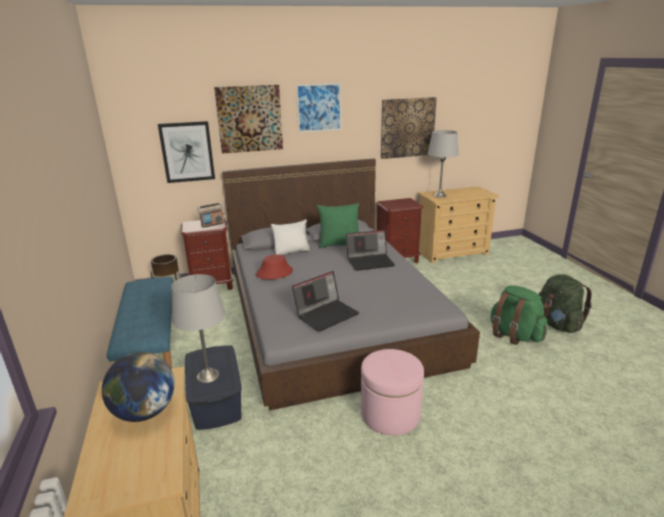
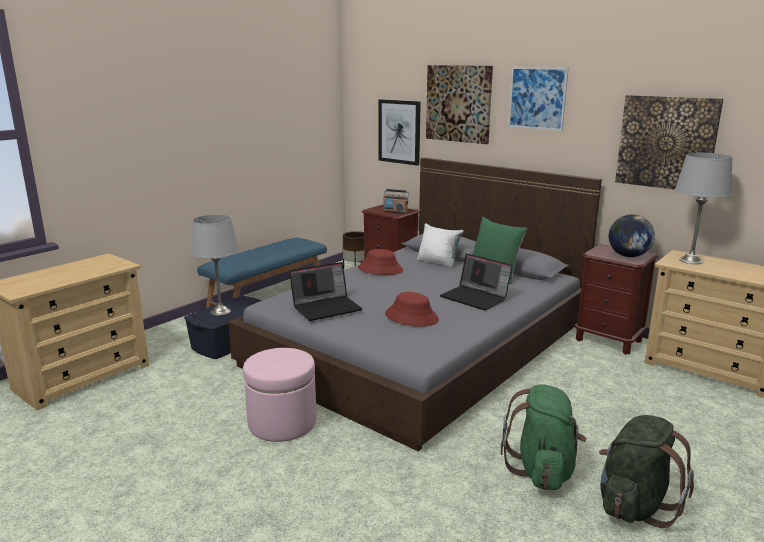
camera: 55 degrees right, 5 degrees down
(145, 412) = (81, 271): globe -> globe (628, 256)
(326, 314) = (327, 308): laptop -> laptop turned 45 degrees counterclockwise
(377, 290) = (411, 317): none -> red hat

